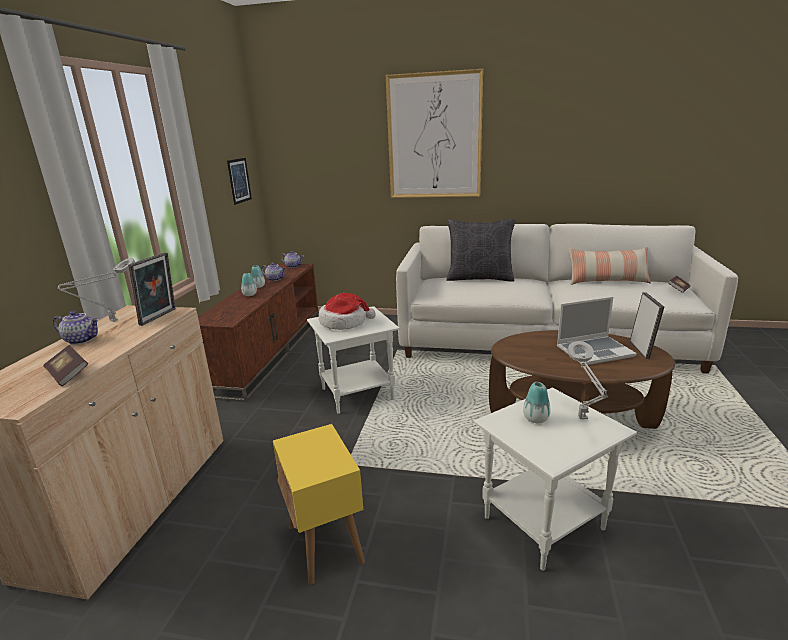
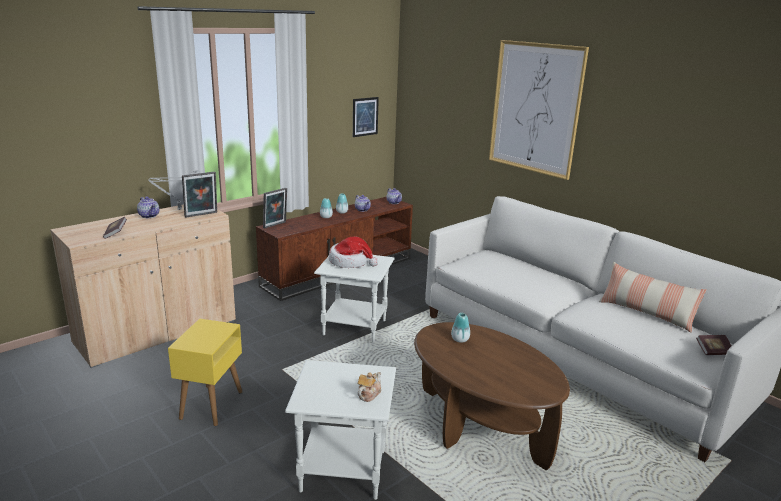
camera: 35 degrees right, 0 degrees up
(479, 278) = (526, 264): black pillow -> none
(535, 419) = (341, 378): vase -> vase (460, 339)
(583, 420) = (368, 394): grey table lamp -> teapot
(595, 351) = (501, 364): laptop -> none
(642, 350) = (545, 382): picture frame -> picture frame (275, 225)

